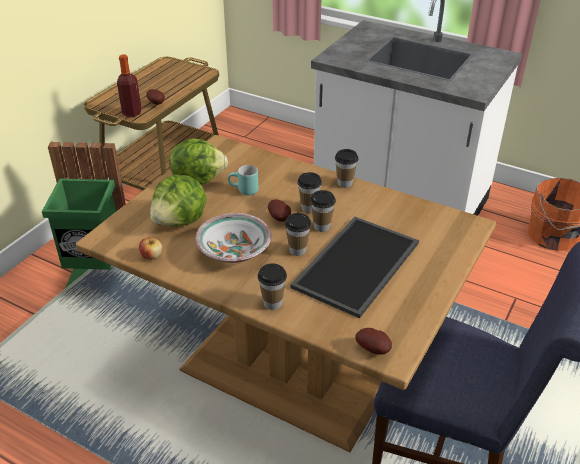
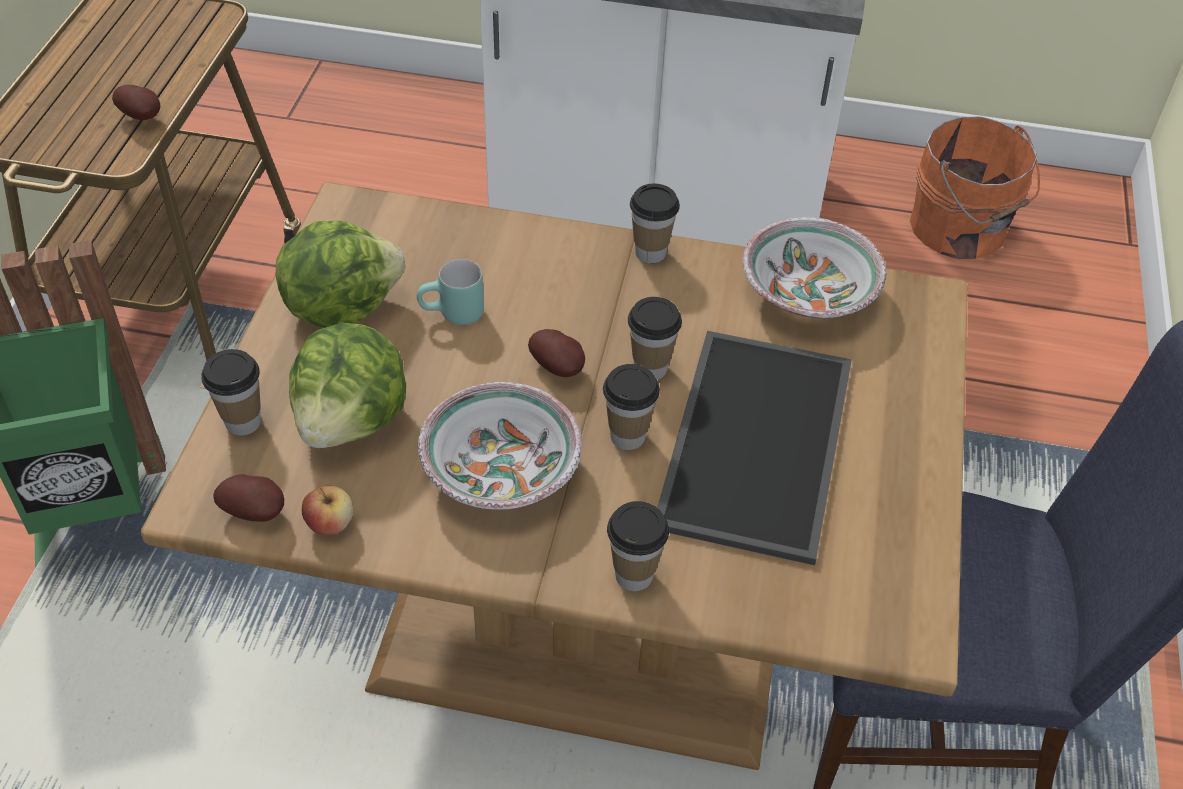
camera: 20 degrees left, 10 degrees up
(132, 113) = (95, 152): bottle -> none
(309, 208) = (605, 328): cup -> cup (243, 422)
(374, 349) = (870, 628): potato -> potato (256, 511)
(412, 212) = (809, 295): none -> bowl

